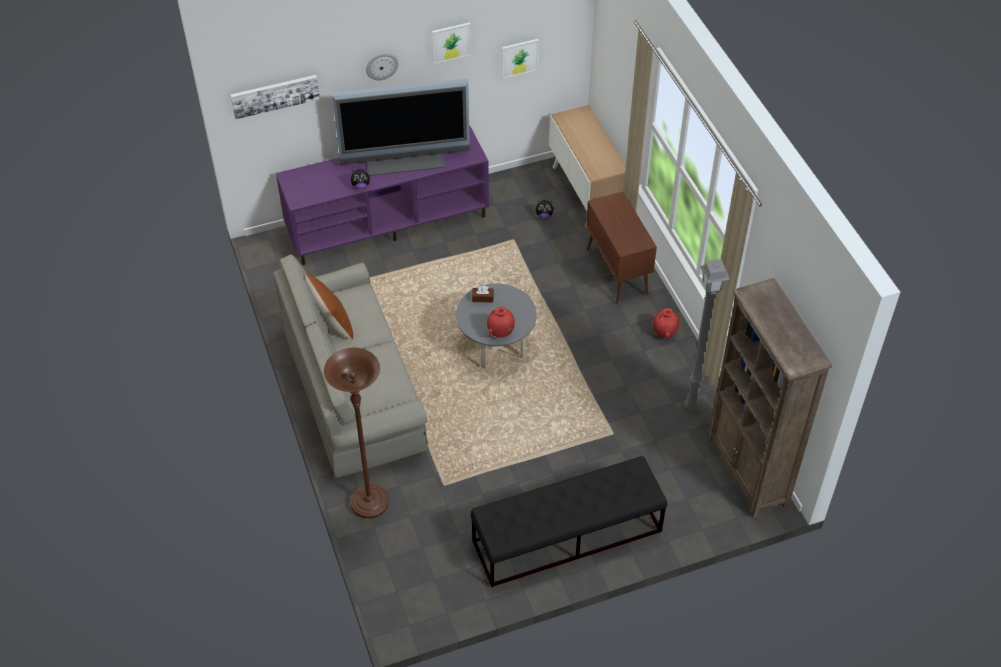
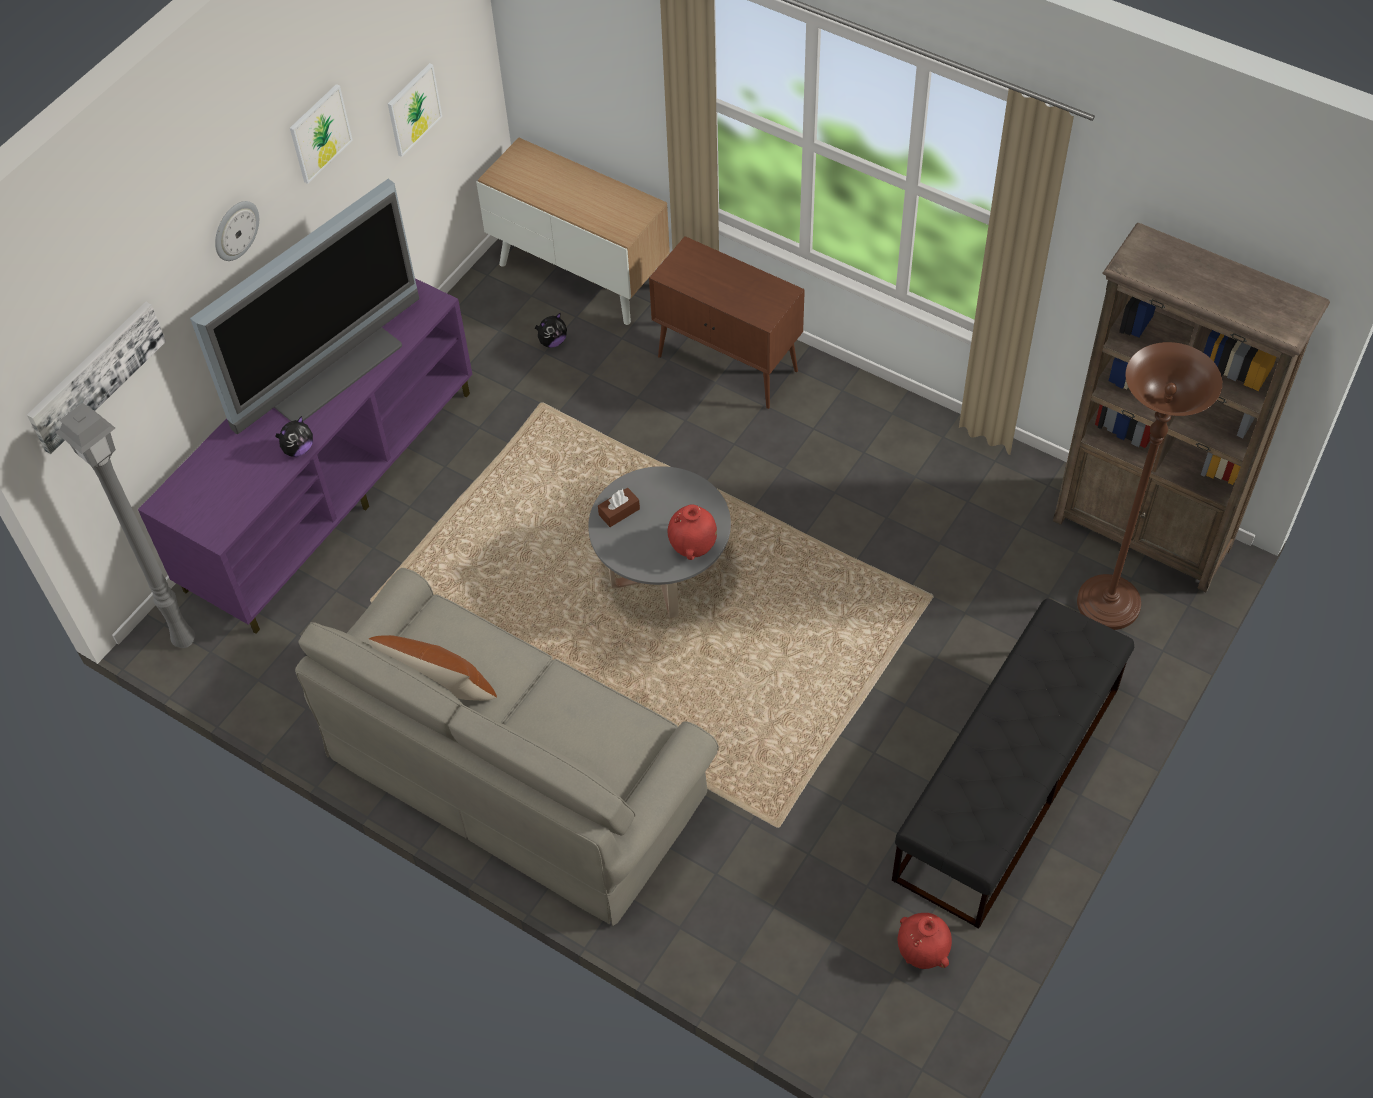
camera: 35 degrees left, 5 degrees up
(369, 503) = (697, 929): brown floor lamp -> brown floor lamp (1107, 605)
(664, 333) = (868, 411): red vase -> red vase (922, 952)
(690, 406) = (993, 491): grey floor lamp -> grey floor lamp (184, 642)

